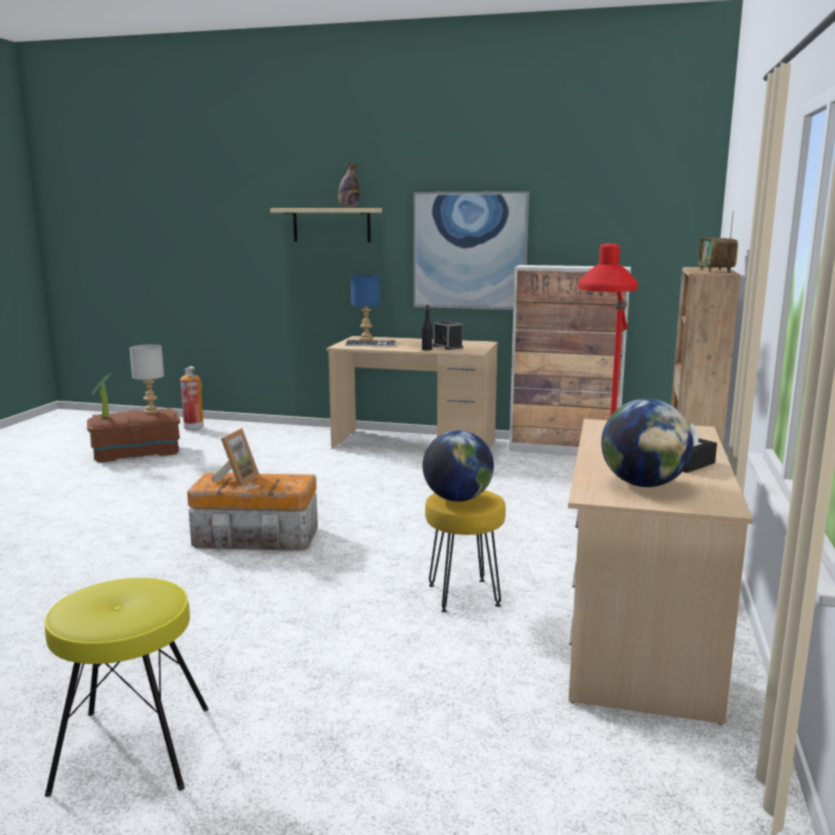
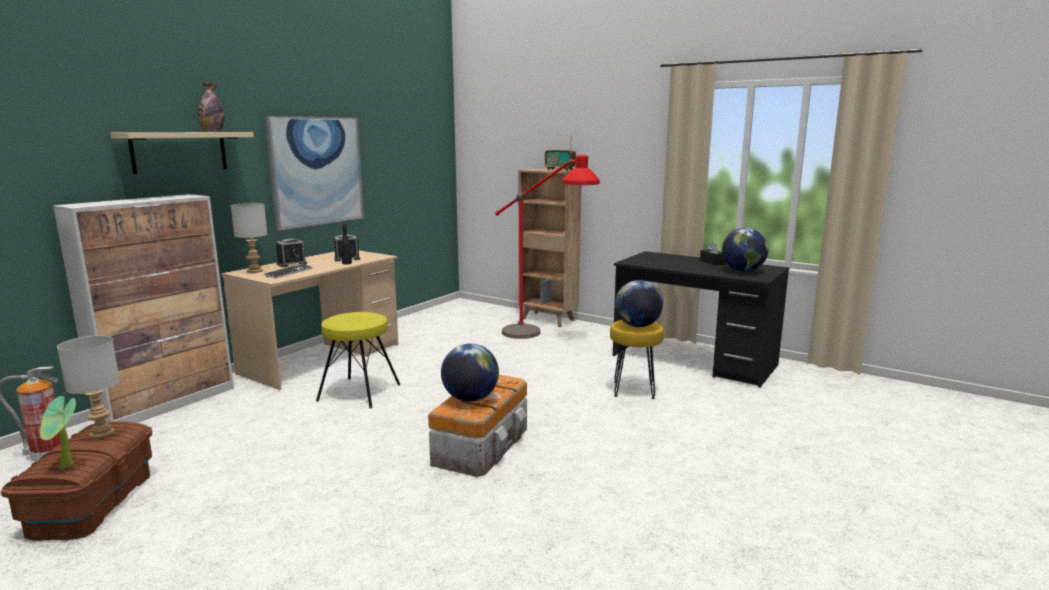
camera: 70 degrees left, 0 degrees up
(131, 749) = (817, 513): yellow stool -> yellow stool (359, 392)
(237, 479) = (470, 399): picture frame -> globe
(367, 339) = (255, 271): blue table lamp -> grey table lamp
(404, 341) = (292, 264): none -> alarm clock
(564, 450) = (409, 321): cabinet -> cabinet (169, 403)
(640, 633) = (693, 361): beige desk -> black desk

